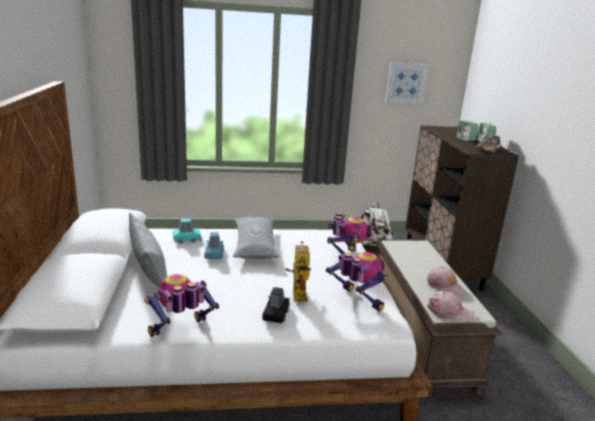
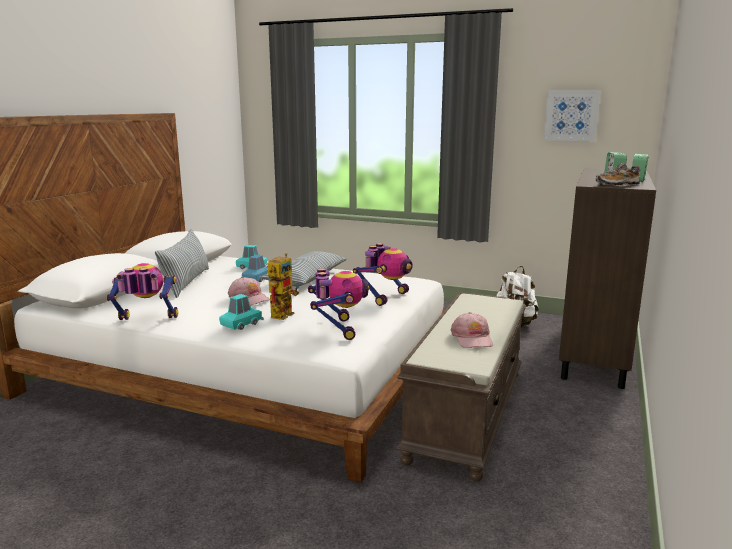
camera: 30 degrees right, 5 degrees down
(275, 314) = (241, 324): black toy car -> turquoise toy car
(449, 312) = (439, 358): pink cap -> pink cap (249, 298)

